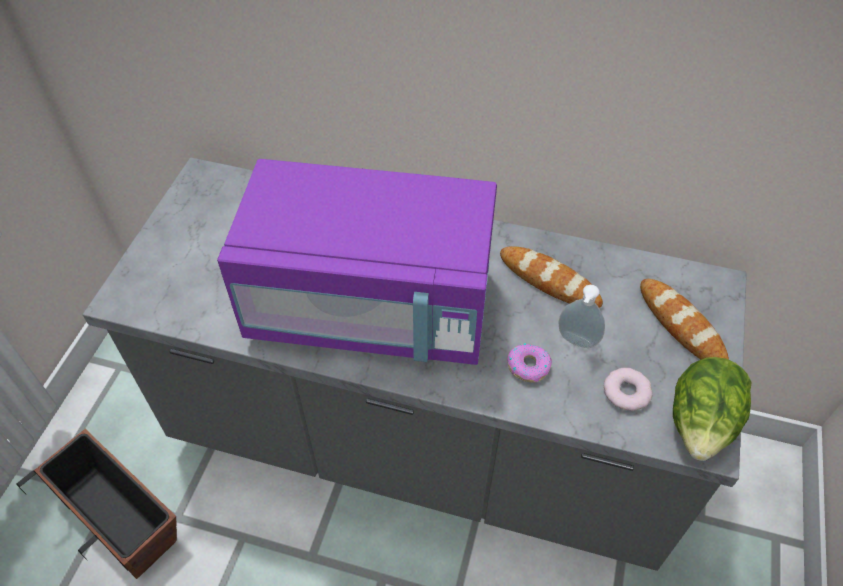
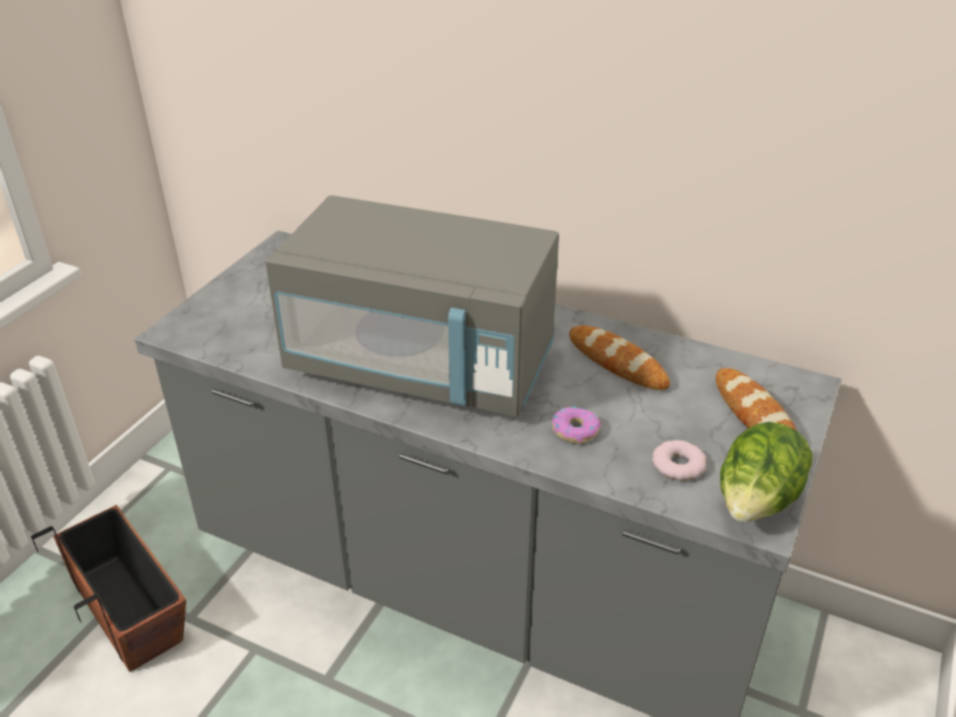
camera: 10 degrees right, 15 degrees down
(371, 308) = (422, 365): purple microwave -> grey microwave
(576, 342) = (633, 416): soap dispenser -> none

